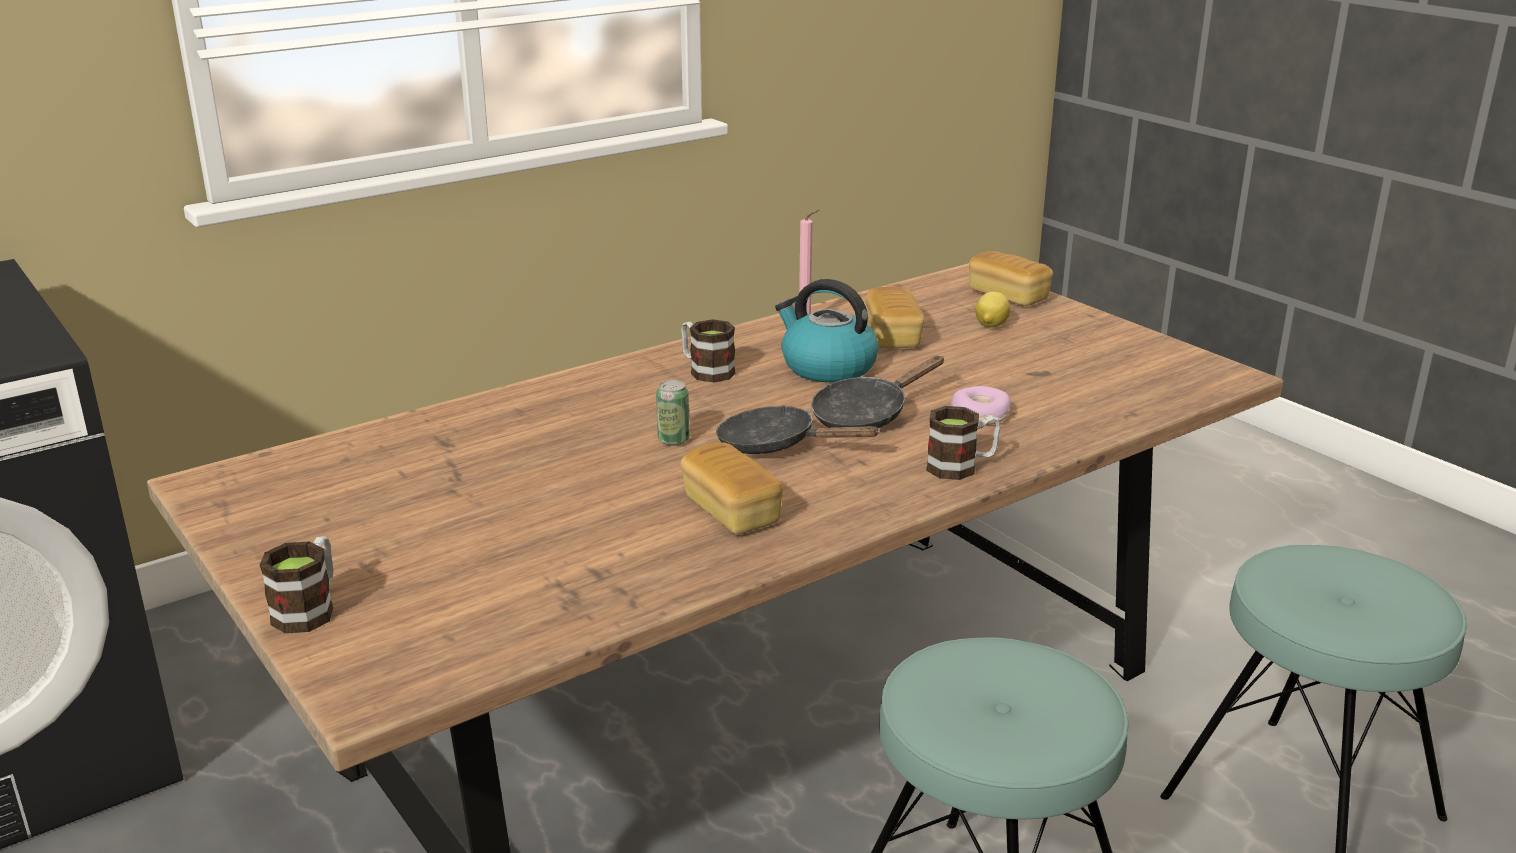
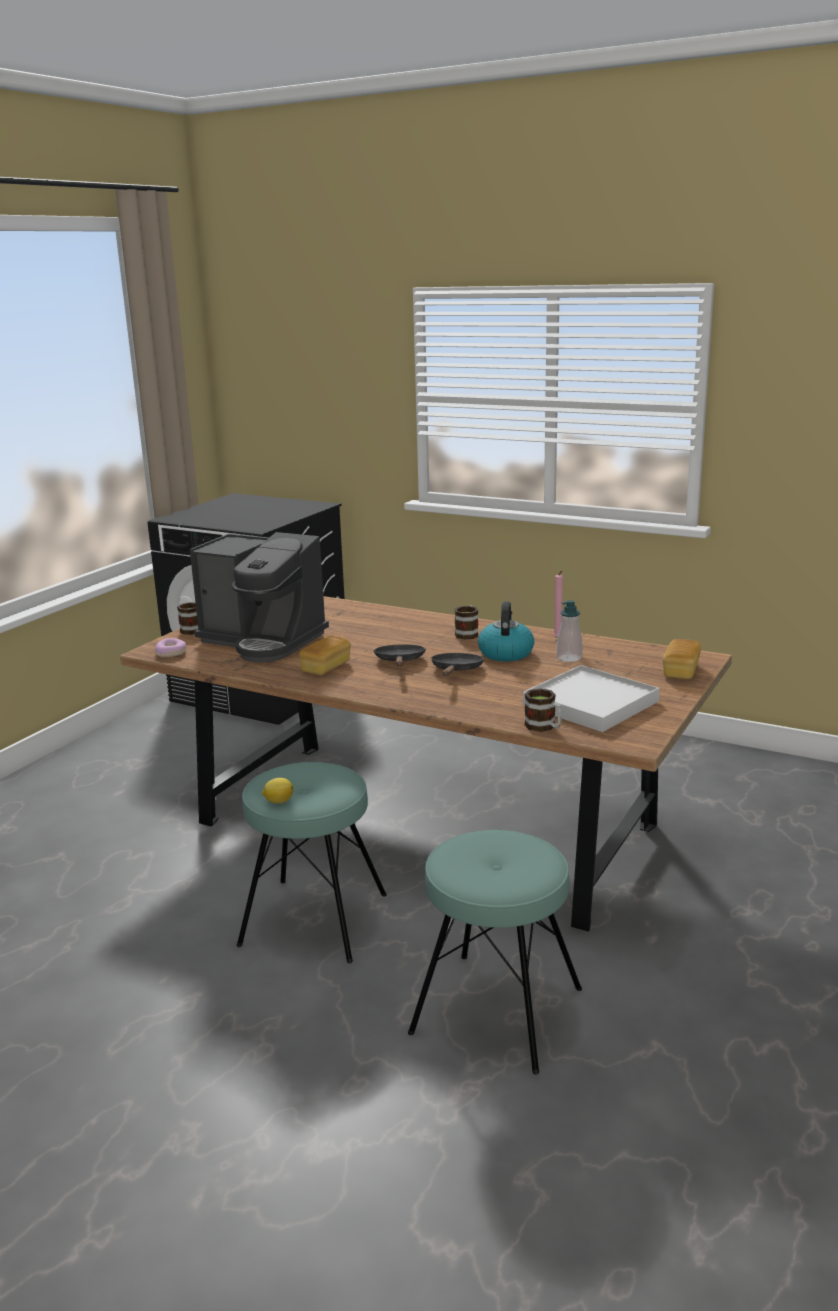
camera: 65 degrees right, 5 degrees down
(498, 544) = (263, 641): none -> coffee machine
(673, 440) = (384, 644): can -> none
(866, 415) = (456, 671): black frying pan -> black frying pan turned 75 degrees clockwise
(893, 337) = (569, 658): bread -> soap dispenser
(961, 466) = (419, 698): mug -> mug (544, 727)
(980, 414) = (488, 692): donut -> donut (171, 653)
(990, 326) = (622, 675): lemon -> lemon (278, 801)
(1077, 365) = (591, 703): none -> white tray

